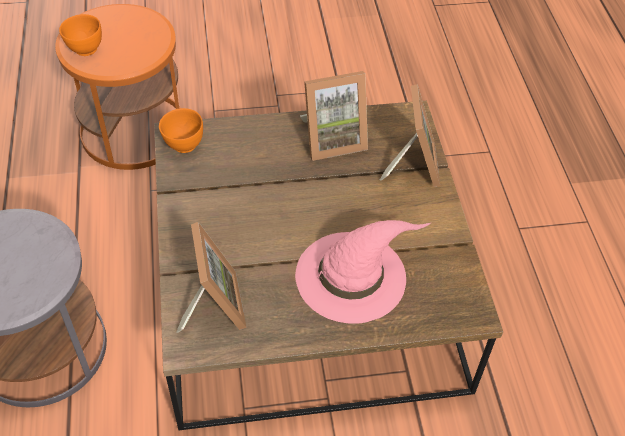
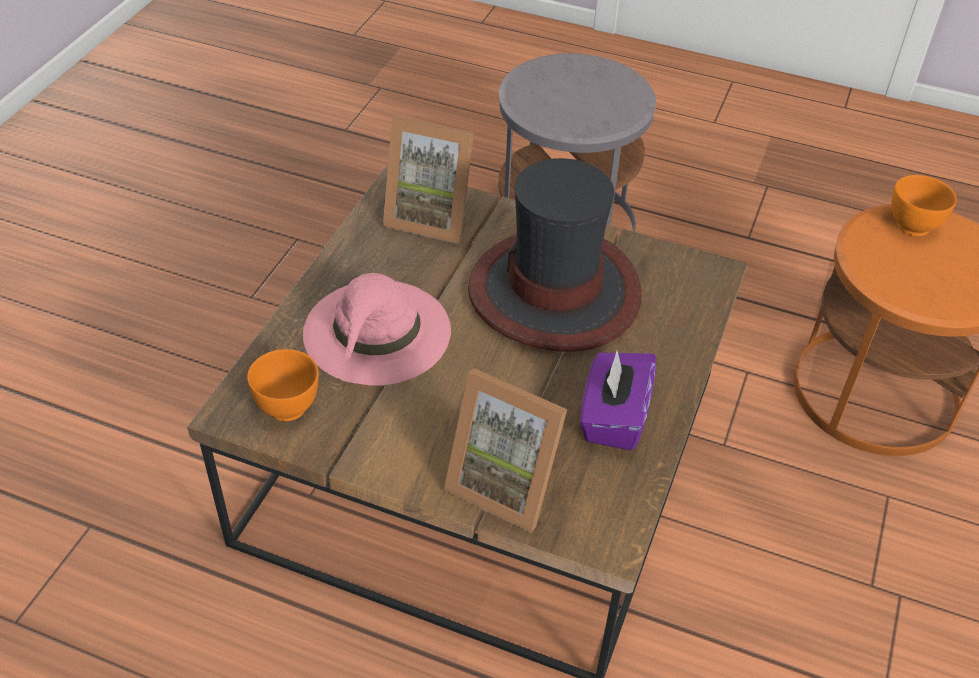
camera: 120 degrees right, 5 degrees down
(183, 145) = (688, 273): orange bowl -> orange bowl (288, 406)
(247, 201) = (555, 292): none -> hat
(332, 139) = (613, 418): picture frame -> purple tissue box

